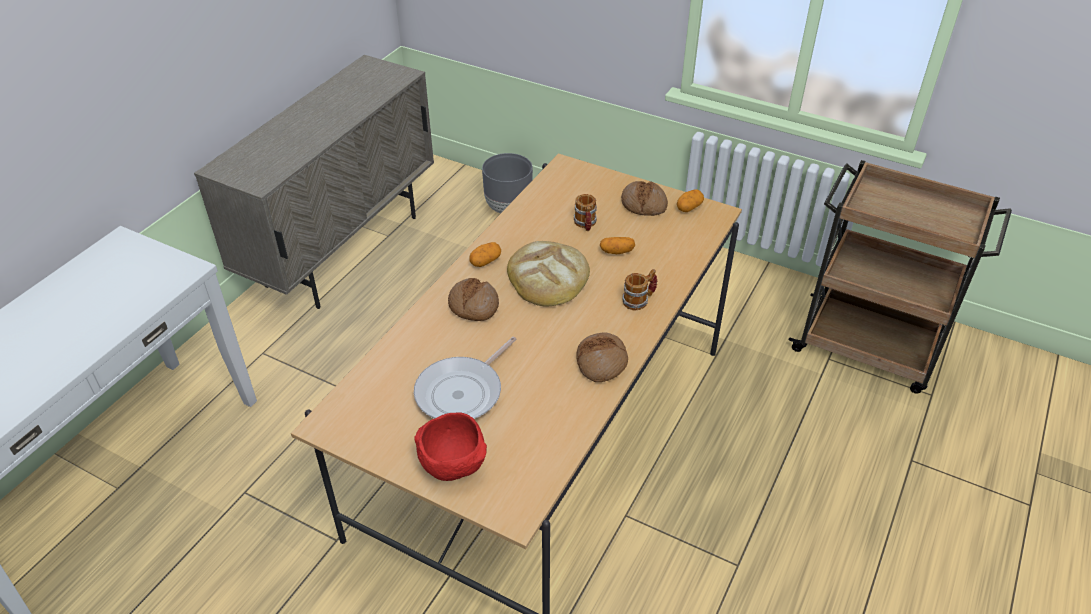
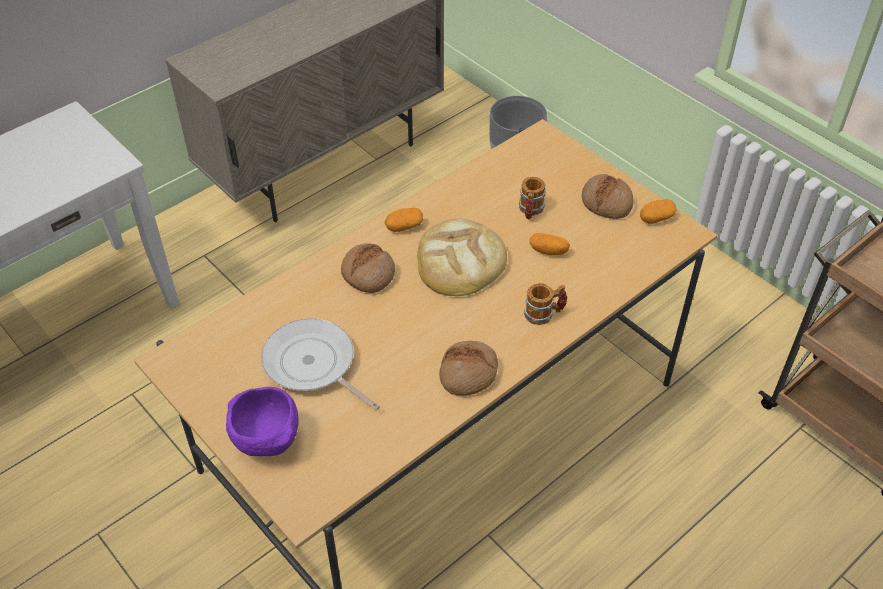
camera: 20 degrees right, 5 degrees up
(455, 466) = (268, 441): red bowl -> purple bowl
(463, 392) = (313, 365): frying pan -> frying pan turned 75 degrees clockwise

